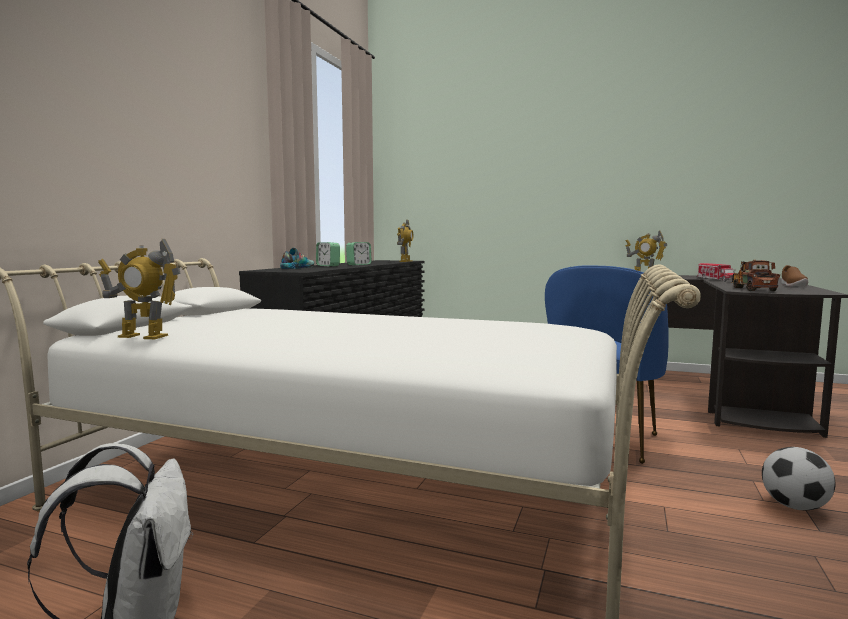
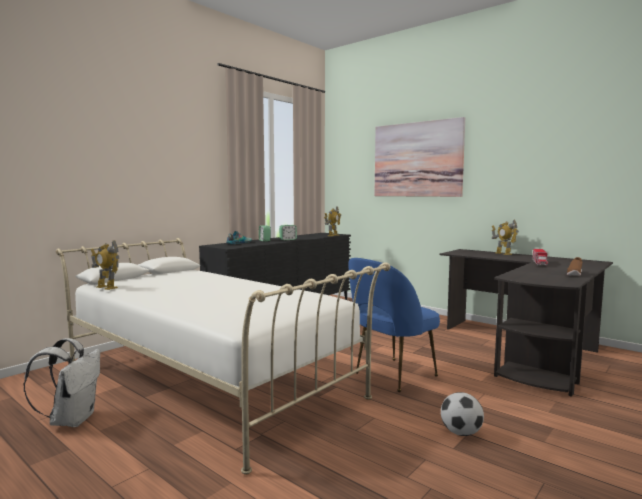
camera: 20 degrees right, 0 degrees up
(516, 156) = (417, 159): none -> picture
(752, 289) = (522, 276): toy truck -> none

